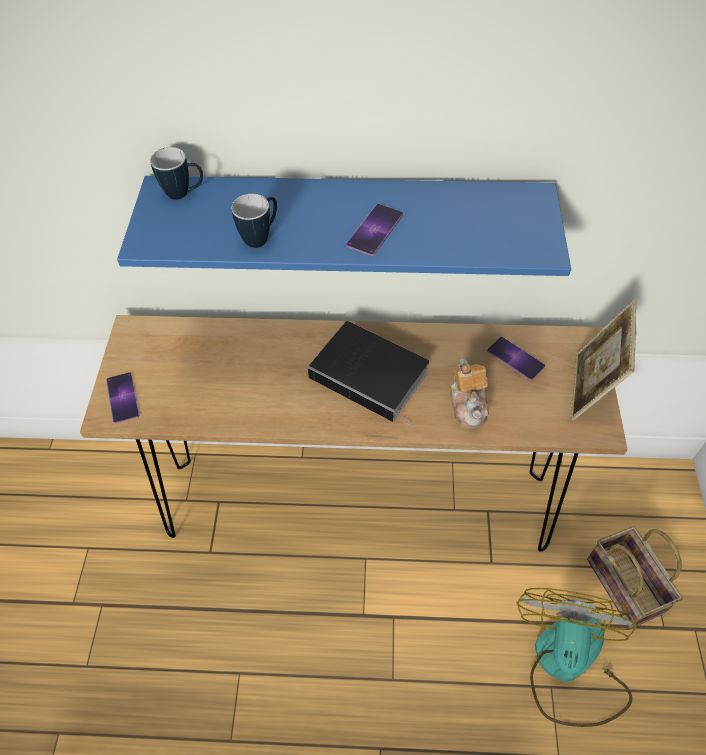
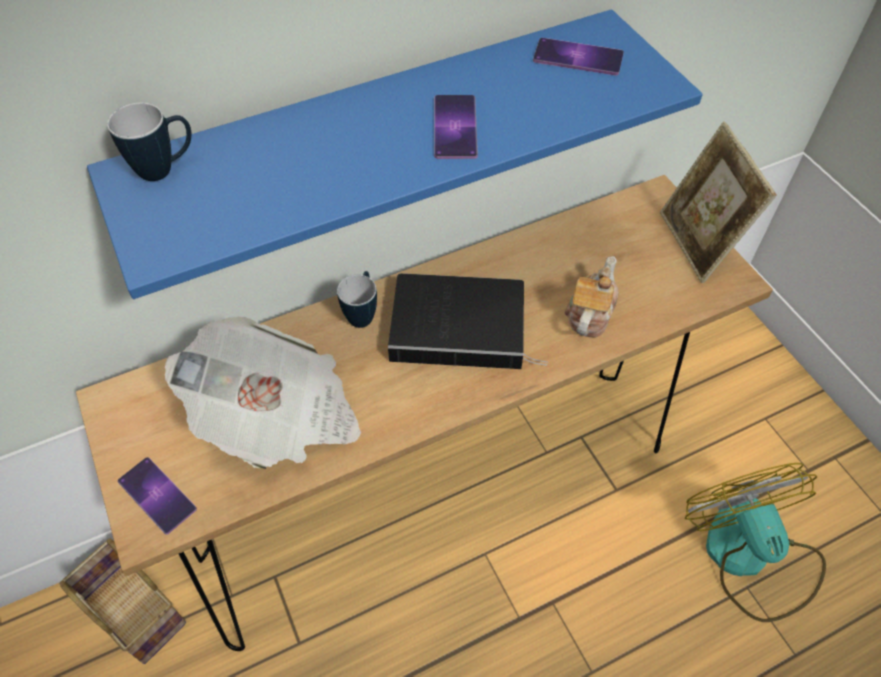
camera: 30 degrees left, 0 degrees up
(219, 382) = (278, 416): none -> newspaper
(261, 237) = (317, 186): mug -> mug (362, 313)
(468, 405) = (589, 313): teapot -> teapot turned 120 degrees counterclockwise
(515, 358) = (603, 242): phone -> phone (578, 57)
(627, 587) = (754, 447): basket -> basket (139, 611)

